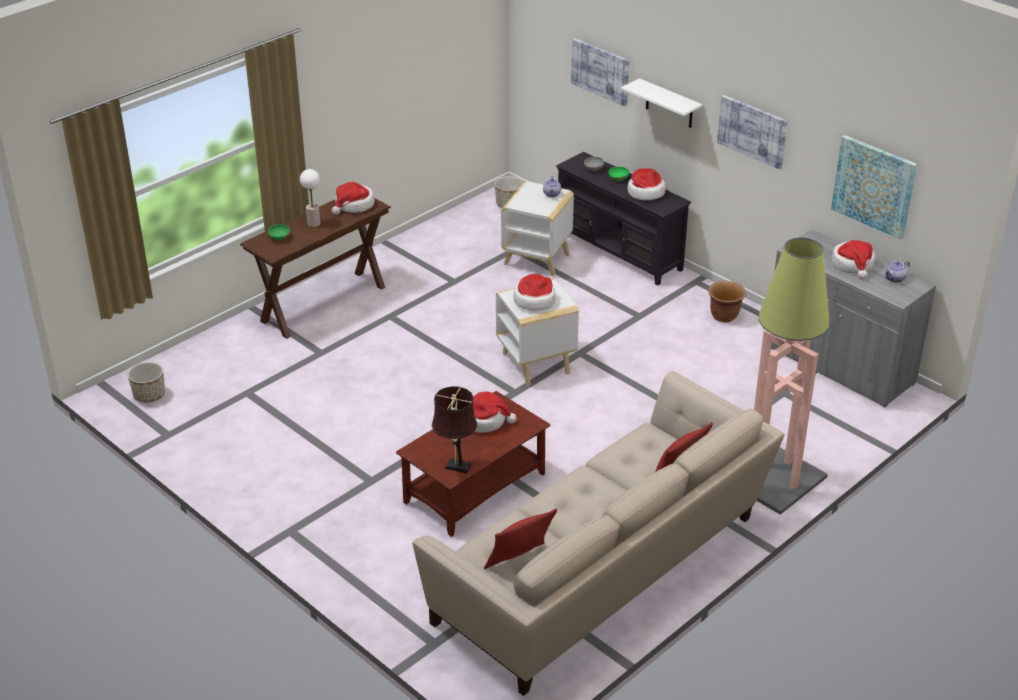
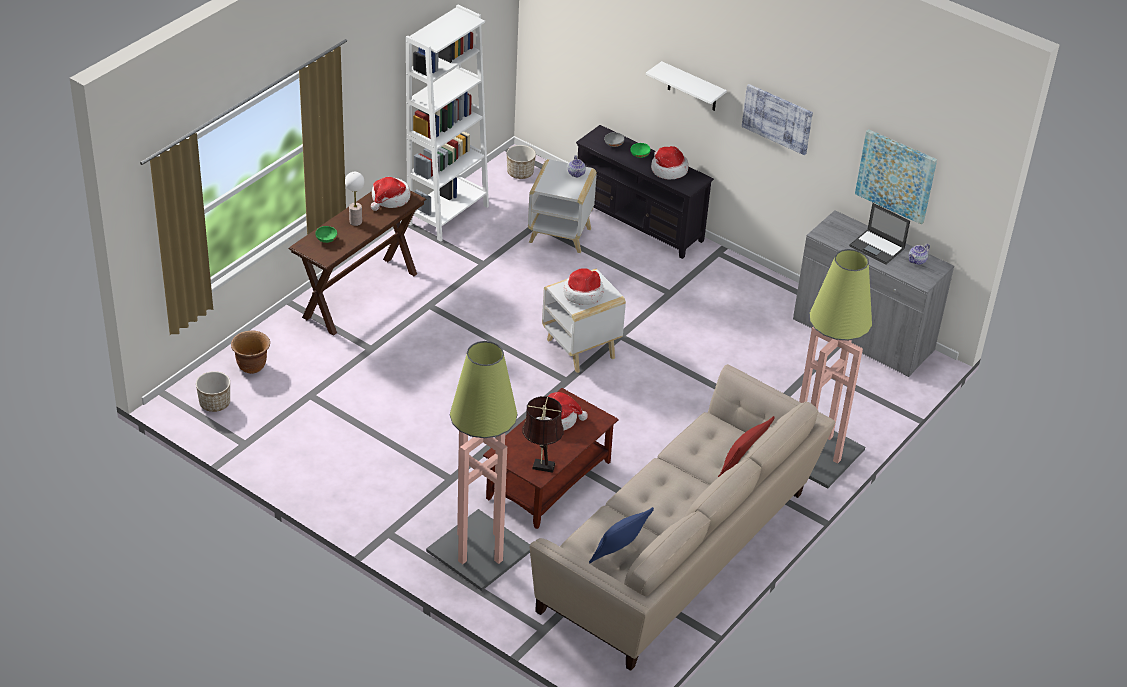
camera: 10 degrees left, 5 degrees up
(384, 553) = (479, 549): none -> floor lamp
(429, 237) = (448, 215): none -> white bookcase
(519, 562) = (618, 554): red pillow -> blue pillow
(600, 71) = (620, 51): picture -> none
(724, 316) = (750, 289): brown planter -> brown planter (252, 366)
(853, 265) = (877, 247): hat -> laptop

